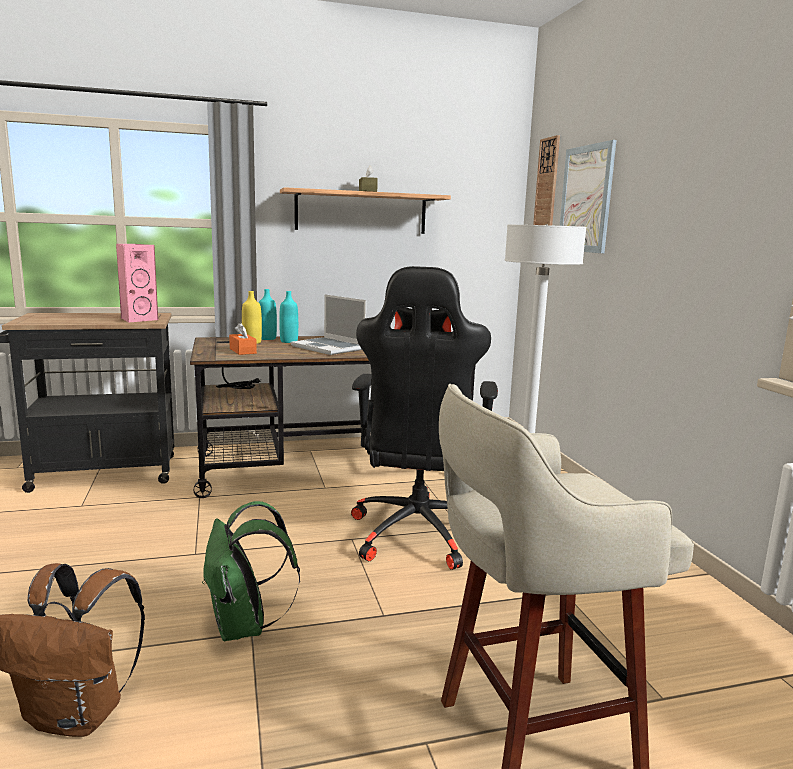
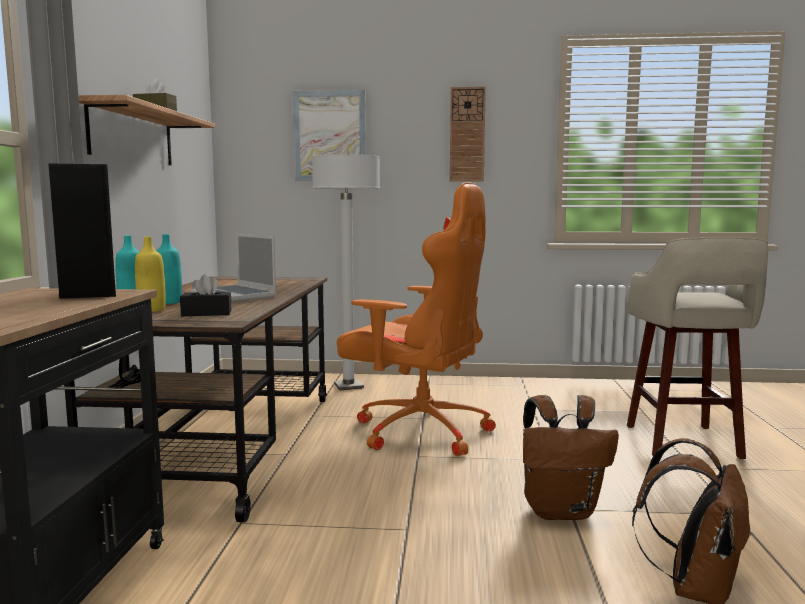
camera: 70 degrees left, 5 degrees down
(138, 319) = (87, 294): pink speaker -> black speaker
(242, 351) = (206, 313): orange tissue box -> black tissue box
(244, 627) = (561, 511): green backpack -> brown backpack
(329, 348) = (235, 296): laptop -> laptop turned 75 degrees clockwise
(419, 528) = (413, 430): black office chair -> orange office chair
(547, 187) = (258, 123): wall clock -> wall clock (467, 134)

